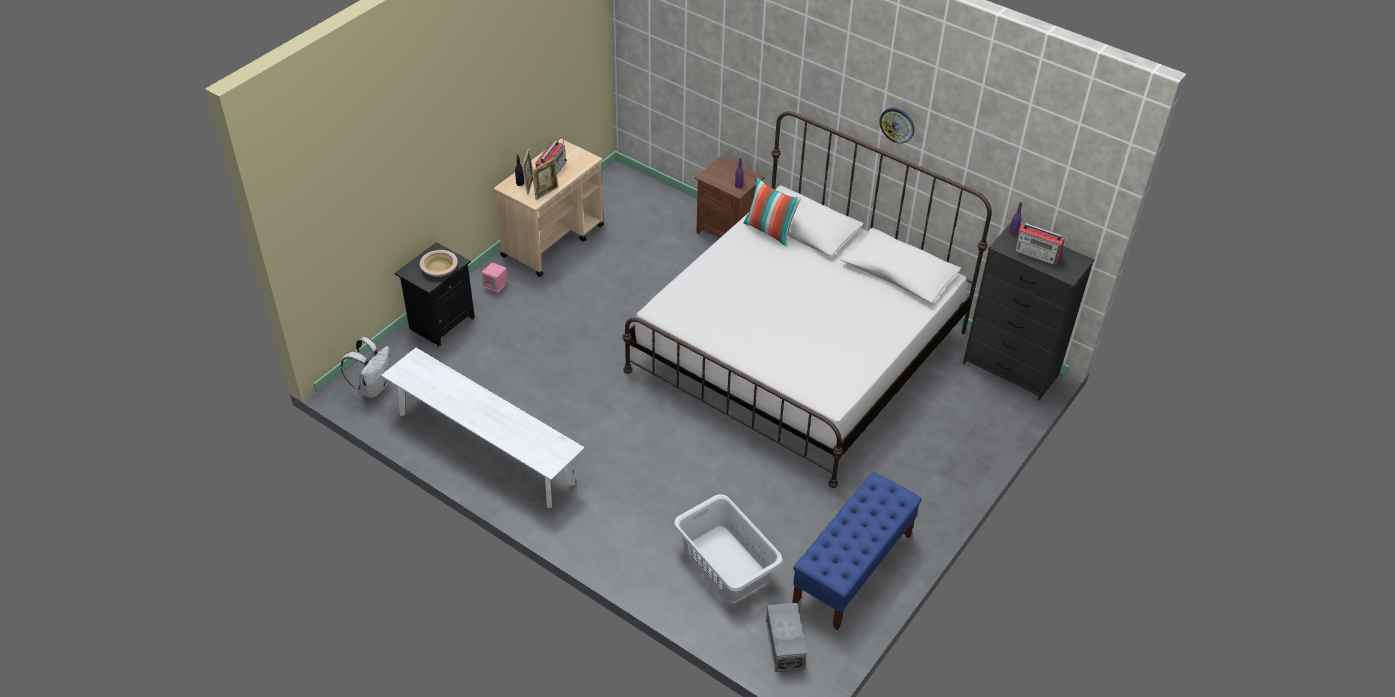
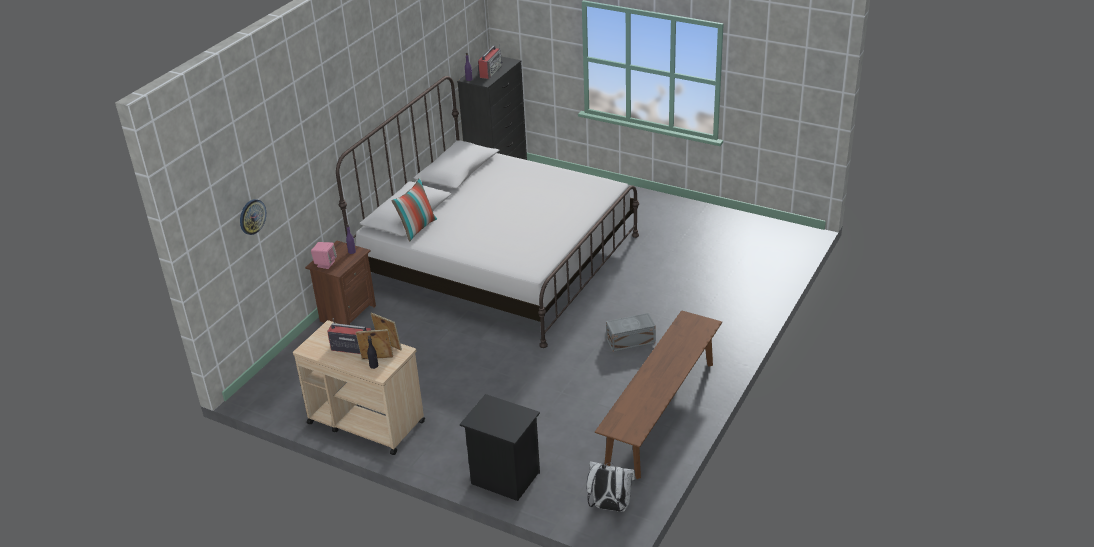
camera: 95 degrees left, 10 degrees down
(439, 268) = (502, 412): beige bowl -> none
(485, 448) = (661, 413): white bench -> brown bench
(495, 286) = (442, 450): pink speaker -> pink speaker (325, 264)
(726, 564) = (727, 273): grey laundry basket -> none
(784, 646) = (783, 244): grey storage box -> grey storage box (631, 341)
(852, 569) = (707, 223): blue bench -> none
(897, 125) = (392, 85): wall clock -> wall clock (252, 216)

